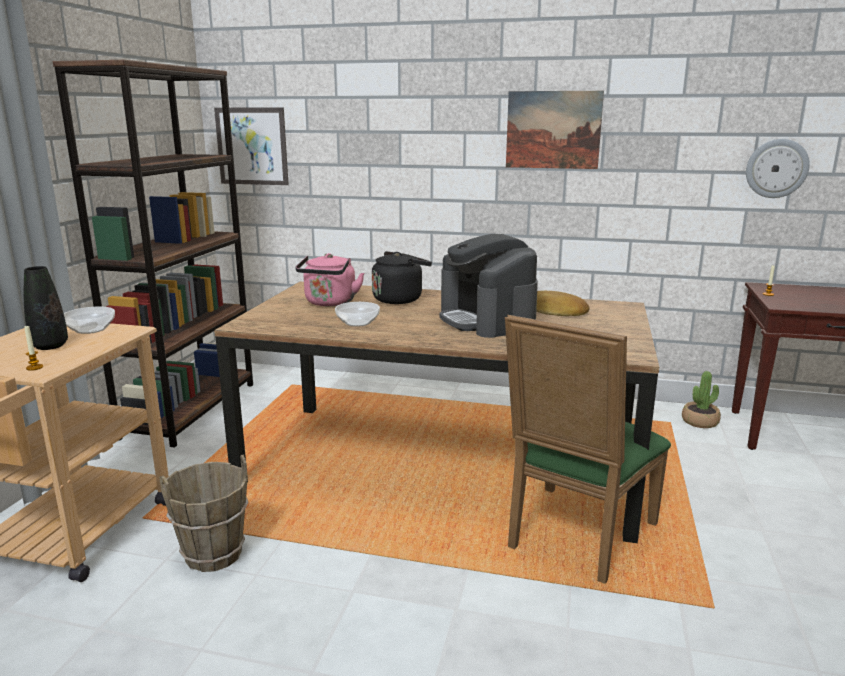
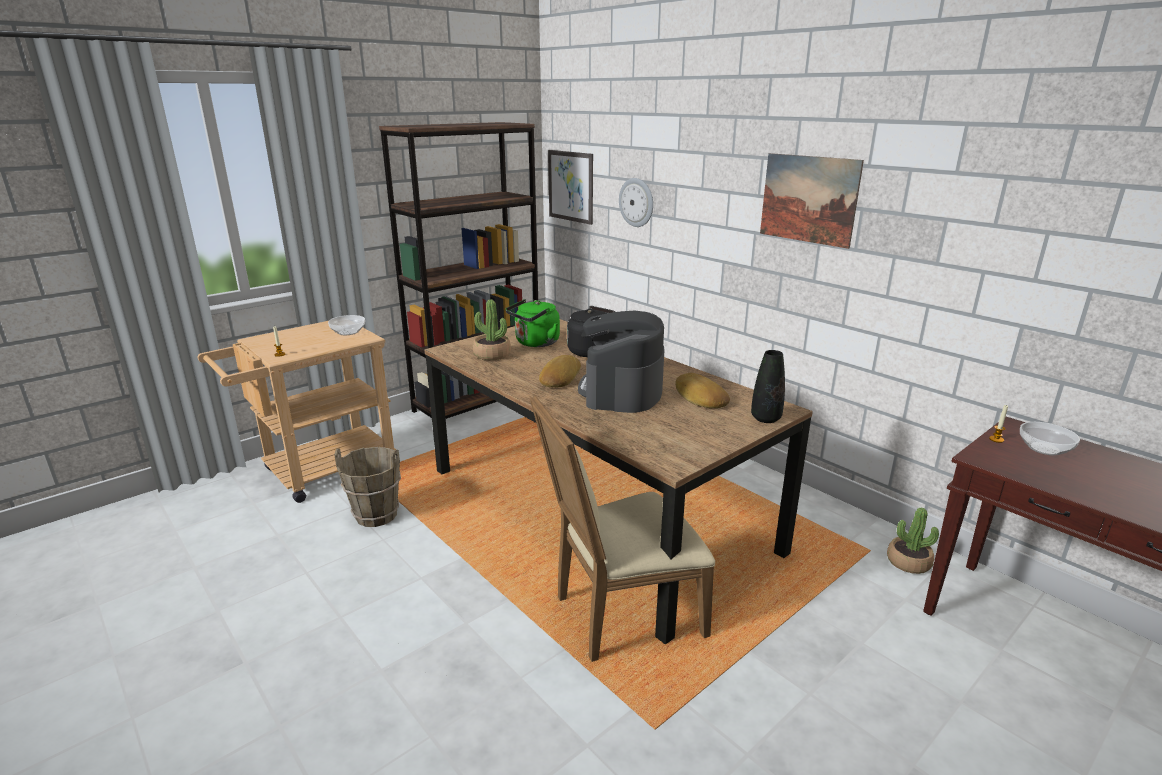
camera: 35 degrees right, 5 degrees up
(50, 346) = (310, 340): black vase -> black vase (765, 418)
(305, 319) = (492, 355): none -> potted plant
(329, 303) = (535, 343): pink kettle -> green kettle
(358, 323) = (521, 367): bowl -> bowl (1044, 449)
(411, 322) = (559, 377): none -> bread
(575, 538) = (620, 615): green chair -> beige chair
(776, 168) = (1067, 280): wall clock -> wall clock (637, 202)

